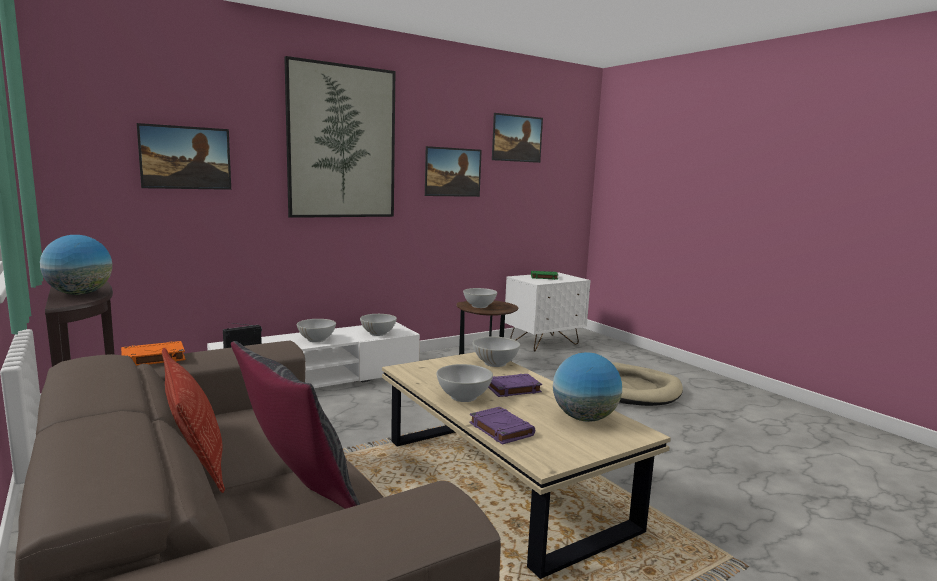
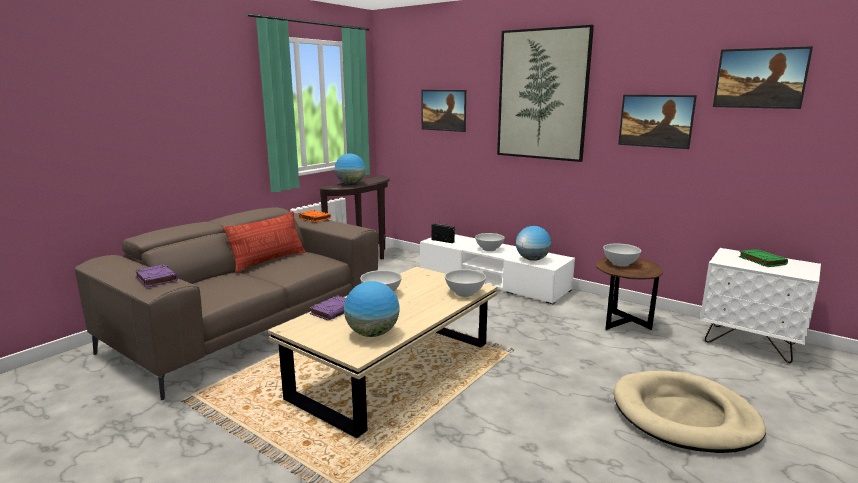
camera: 70 degrees right, 5 degrees up
(297, 496) = (234, 284): grey pillow -> none
(378, 333) = (532, 259): white bowl -> globe
(512, 389) = (412, 305): purple book -> purple book (156, 278)

